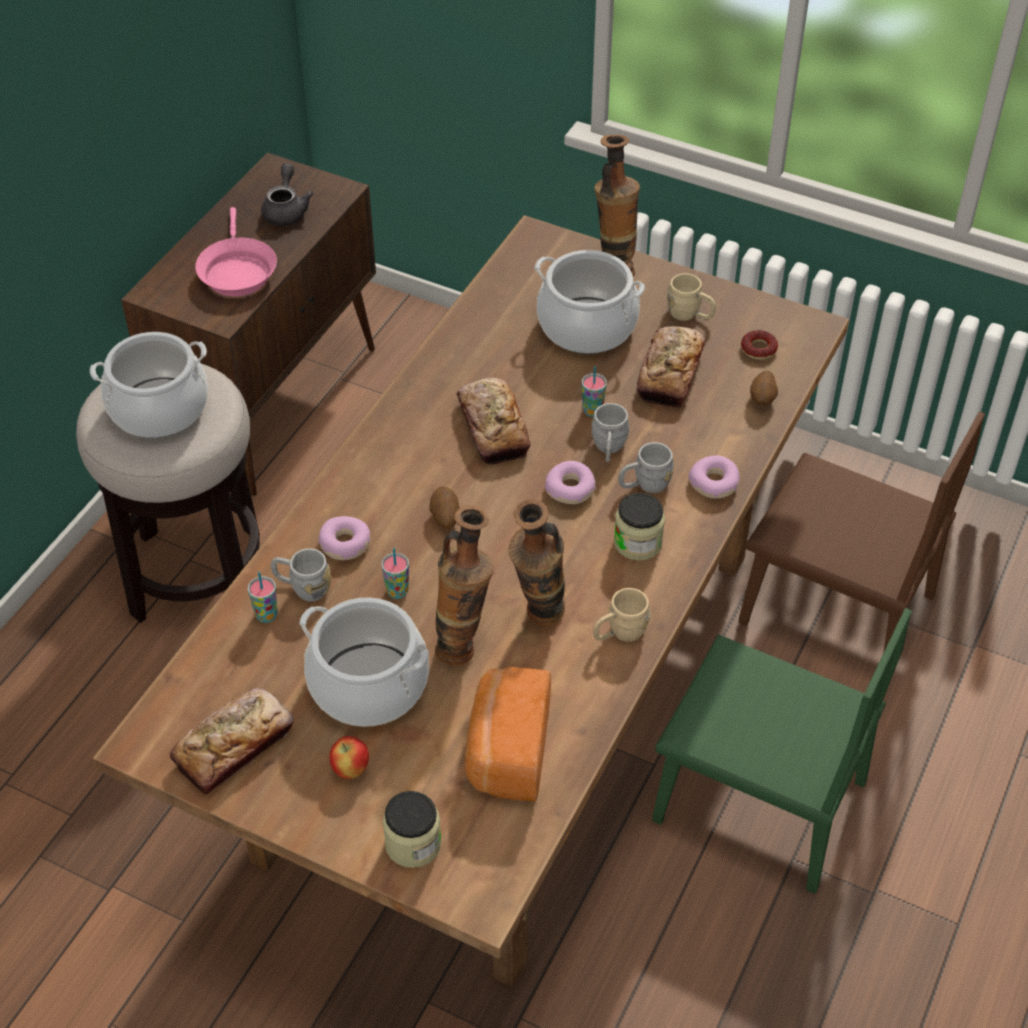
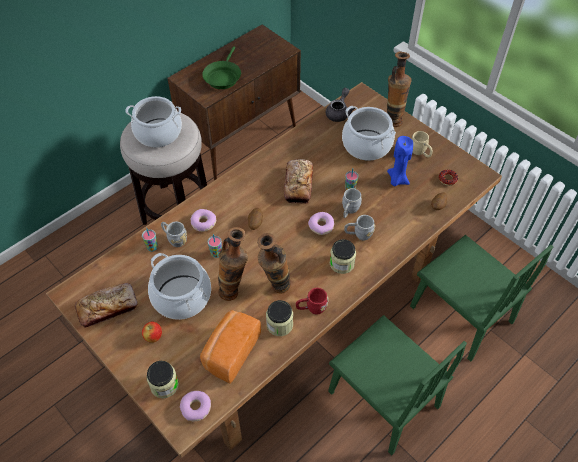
camera: 20 degrees right, 5 degrees up
(237, 271) = (223, 77): pink frying pan -> green frying pan
(286, 210) = (258, 53): grey teapot -> grey teapot (339, 112)
(575, 678) = (279, 324): none -> jar
(619, 633) = (311, 308): beige mug -> red mug
(670, 373) = (397, 180): bread -> blue candle
(714, 483) = (394, 243): donut -> donut (196, 408)
(836, 609) = (461, 314): brown chair -> green chair

